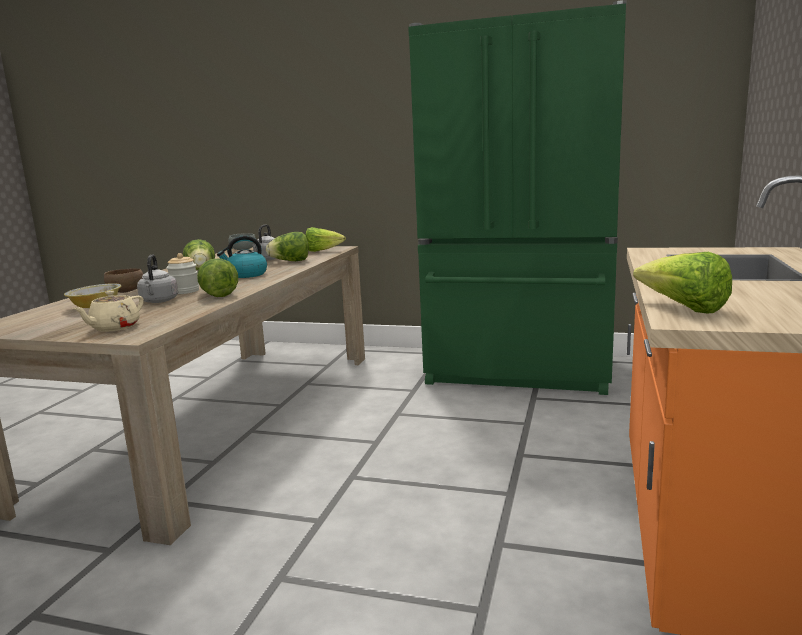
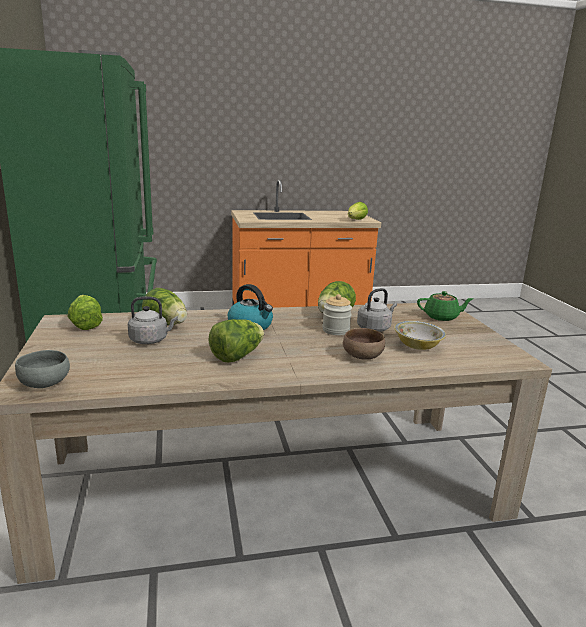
camera: 120 degrees left, 5 degrees up
(114, 328) = (442, 317): beige teapot -> green teapot

